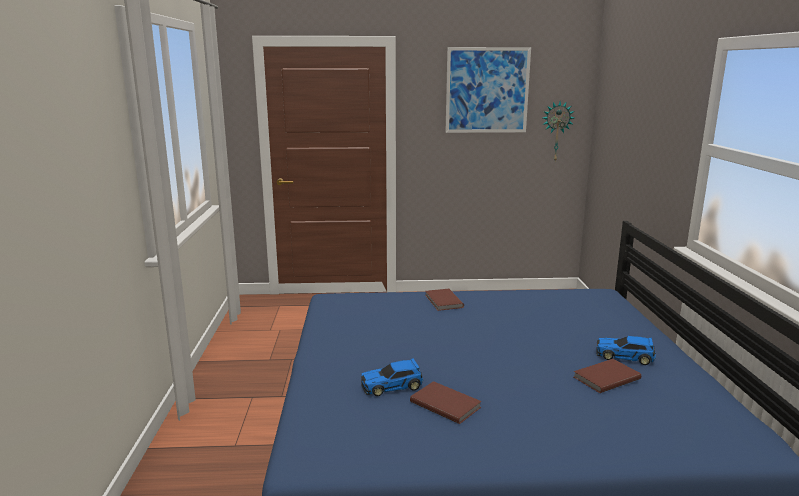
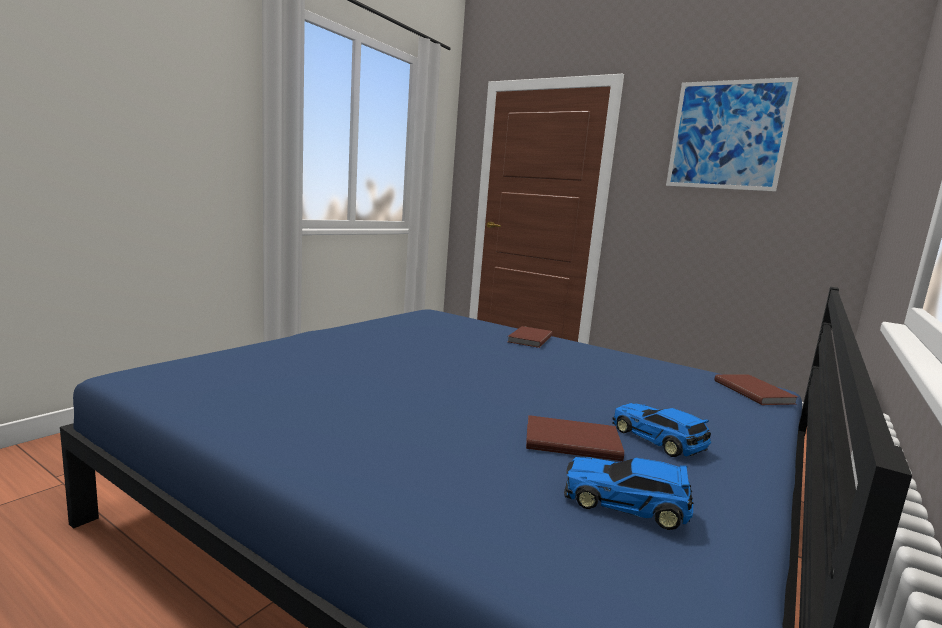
camera: 35 degrees right, 5 degrees down
(393, 386) = (331, 365): toy car -> toy car (627, 503)
(445, 404) = (339, 391): brown book -> brown book (754, 392)
(556, 131) = (826, 193): wall clock -> none

